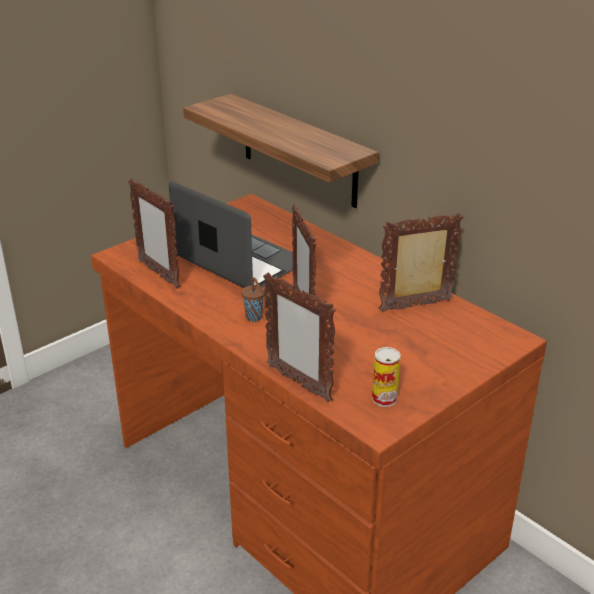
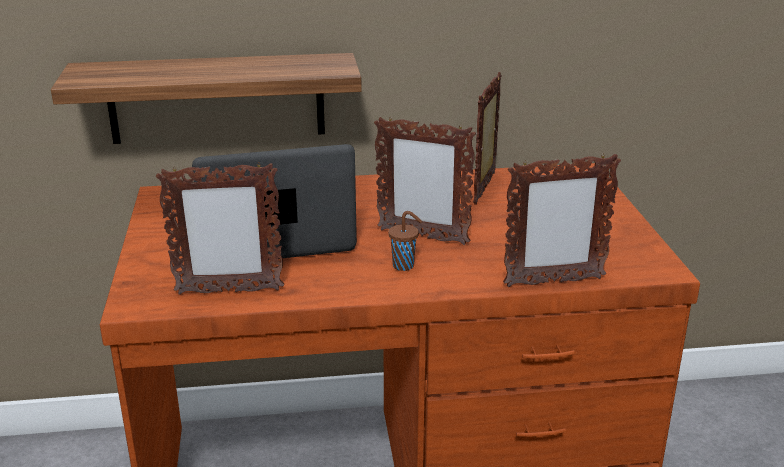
camera: 55 degrees left, 5 degrees down
(384, 399) = (619, 251): can -> none

